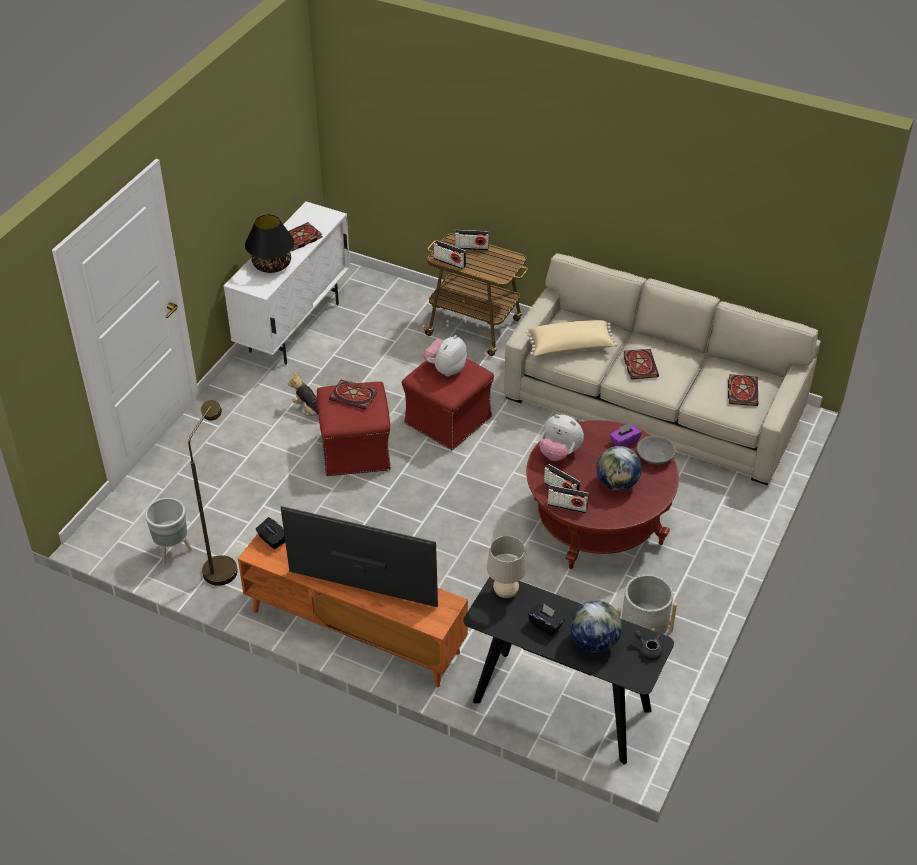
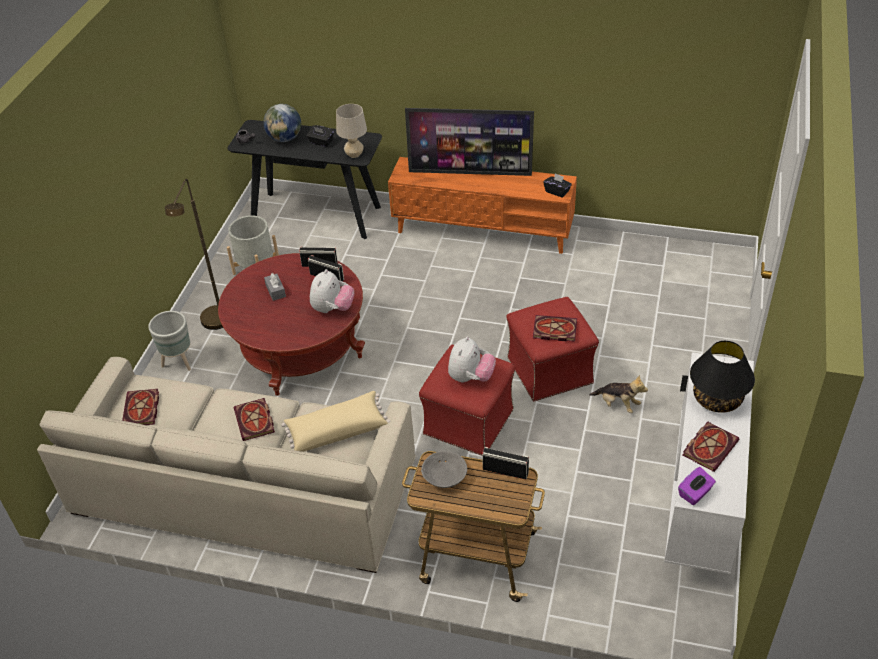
camera: 170 degrees right, 0 degrees up
(173, 552) = (659, 256): grey planter -> grey planter (178, 362)
(223, 564) = (612, 255): brown floor lamp -> brown floor lamp (215, 325)
(471, 247) = (484, 503): radio -> none
(559, 453) = (332, 309): plush toy -> plush toy turned 90 degrees clockwise
(617, 484) = (275, 291): globe -> grey tissue box
(624, 442) = (270, 330): purple tissue box -> purple tissue box (695, 493)
(654, 456) = (240, 322): grey bowl -> grey bowl (445, 477)

